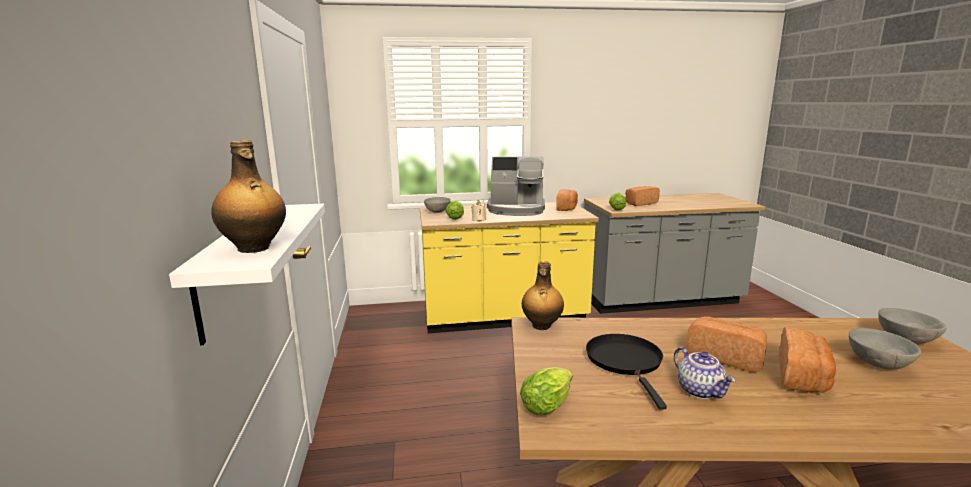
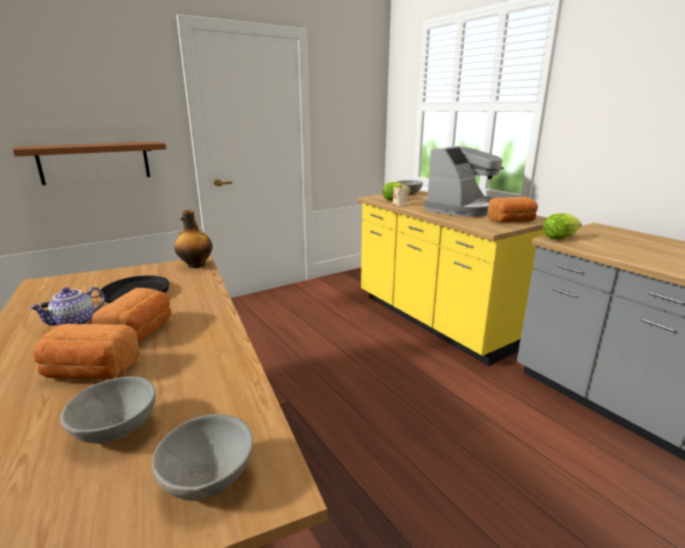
camera: 65 degrees right, 5 degrees up
(233, 266) = (95, 162): white shelf -> brown shelf
(254, 248) = (49, 146): bottle -> none
(516, 210) = (463, 209): coffee machine -> coffee machine turned 120 degrees counterclockwise
(549, 404) = (70, 280): lettuce -> none
(640, 203) = (631, 246): bread -> none

